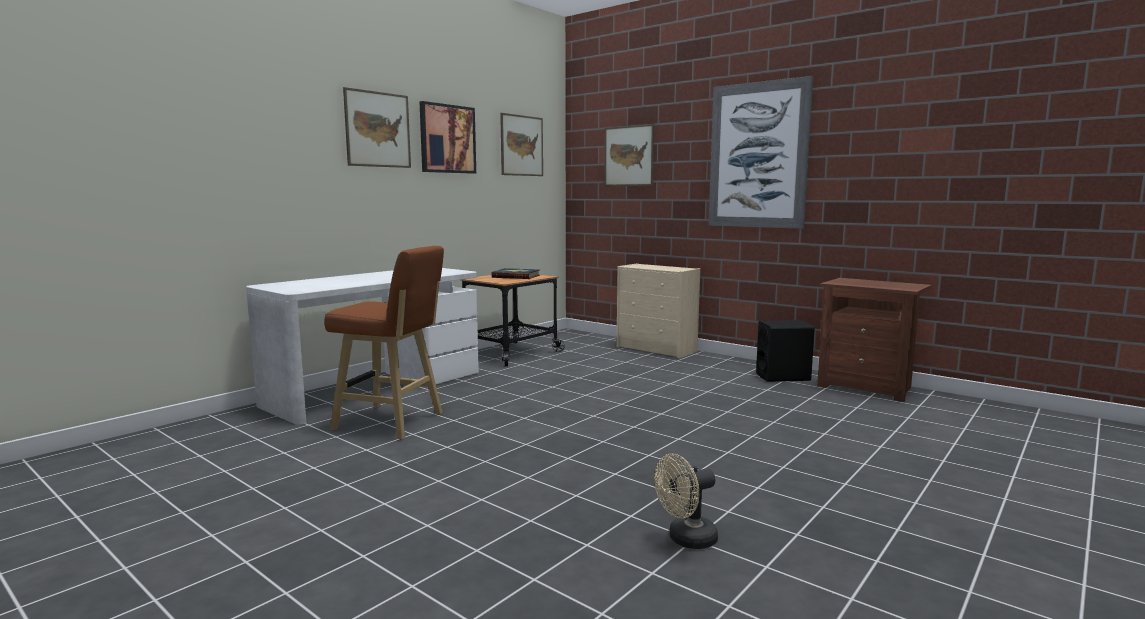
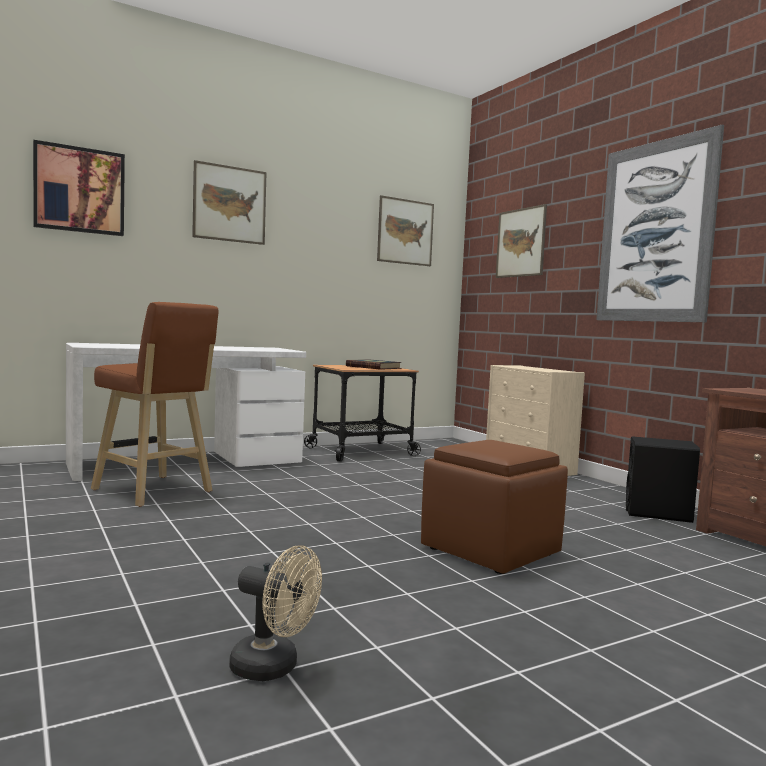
camera: 20 degrees right, 5 degrees down
(447, 139) = (311, 218): picture -> picture (79, 190)
(686, 540) = (274, 668): beige fan -> beige fan turned 150 degrees counterclockwise
(714, 427) = (492, 551): none -> brown ottoman

